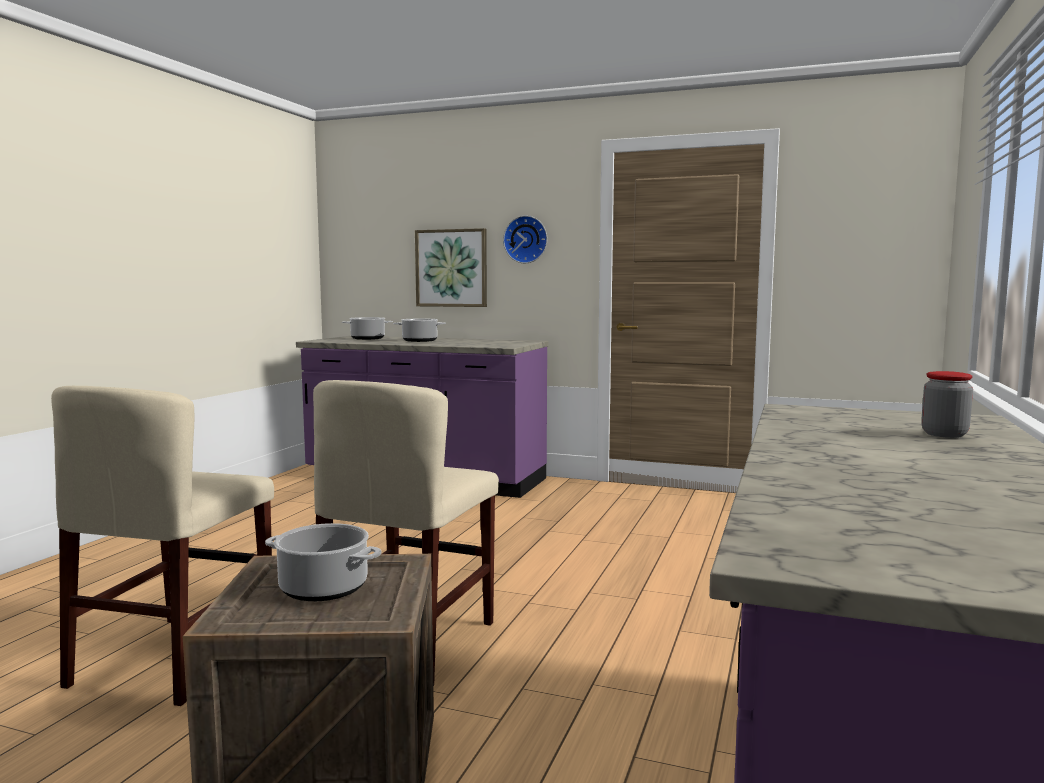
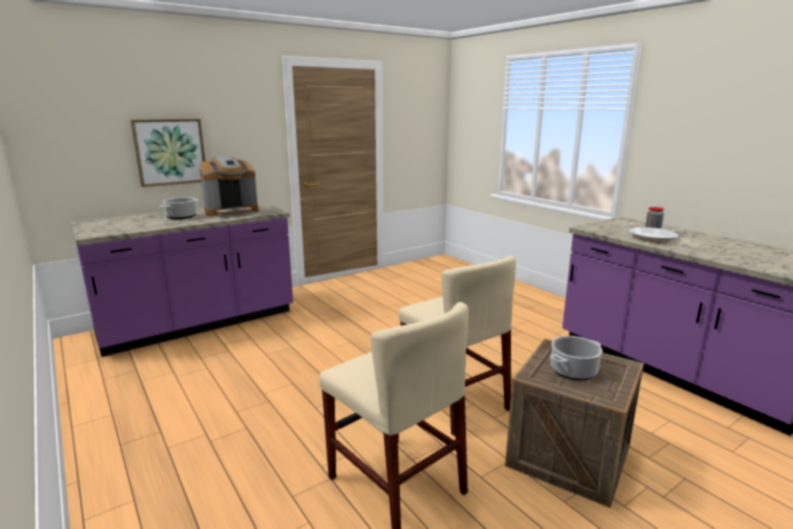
camera: 55 degrees left, 10 degrees up
(367, 338) = (121, 223): cooking pot -> none
(472, 342) = (232, 212): none -> coffee machine
(526, 239) = (233, 127): wall clock -> none
(848, 438) = (655, 237): none -> frying pan

